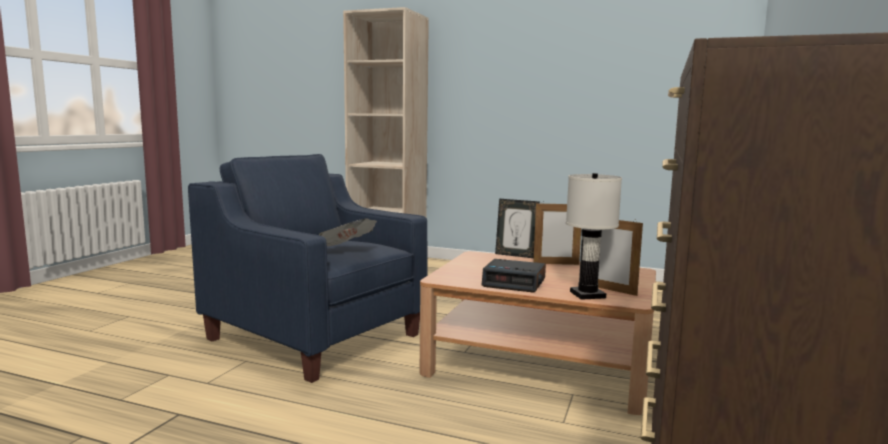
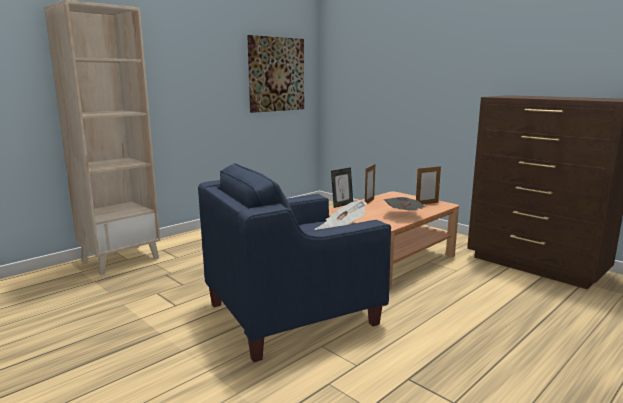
camera: 65 degrees left, 5 degrees up
(515, 283) = (404, 215): alarm clock -> newspaper
(587, 294) = (433, 208): white table lamp -> none
(652, 76) = (276, 74): none -> picture

